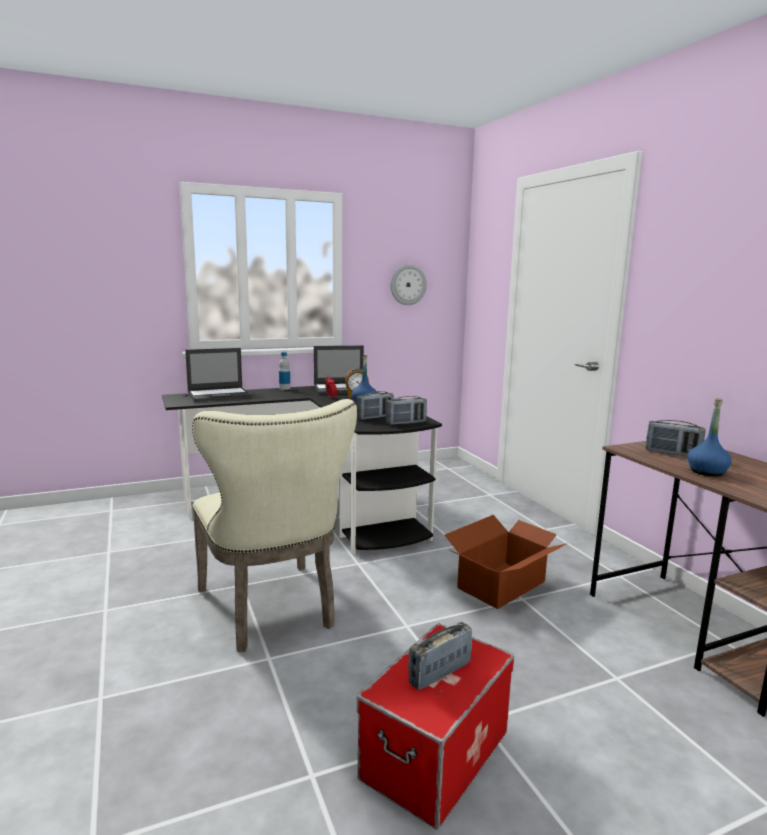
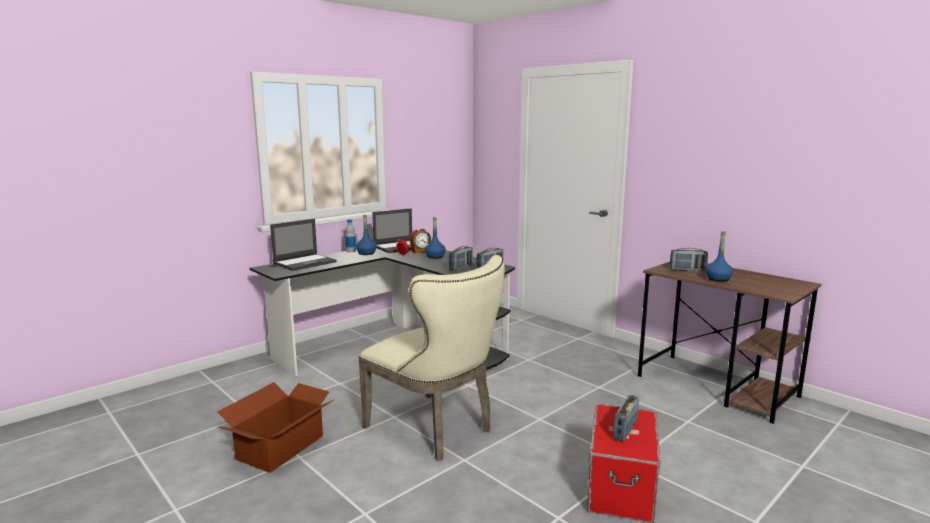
camera: 20 degrees left, 0 degrees up
(296, 392) = (366, 253): none -> blue bottle
(408, 285) = (432, 154): wall clock -> none
(503, 585) = (580, 380): cardboard box -> cardboard box (282, 447)

